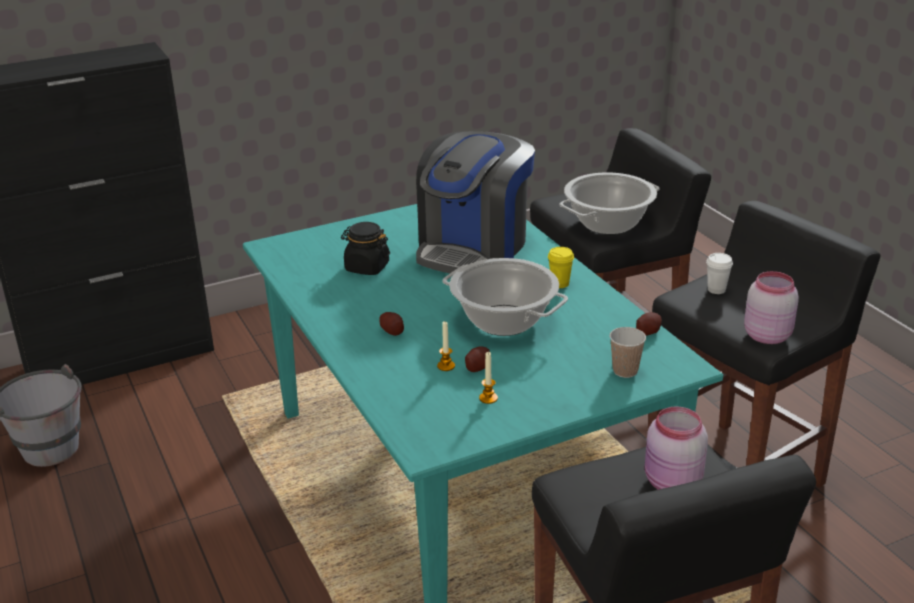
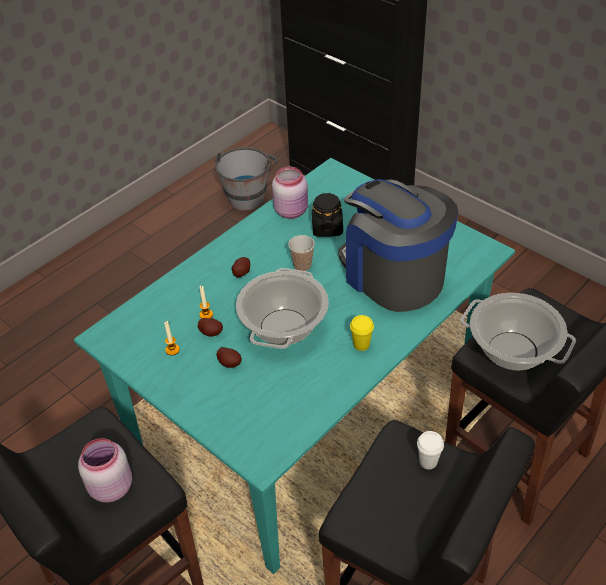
camera: 70 degrees right, 15 degrees up
(473, 248) = (393, 275): coffee machine -> coffee machine turned 45 degrees clockwise
(625, 371) = (239, 421): cup -> cup (302, 265)
(648, 331) = (308, 422): potato -> potato (230, 363)
(766, 335) = (359, 517): pink jar -> pink jar (292, 211)

